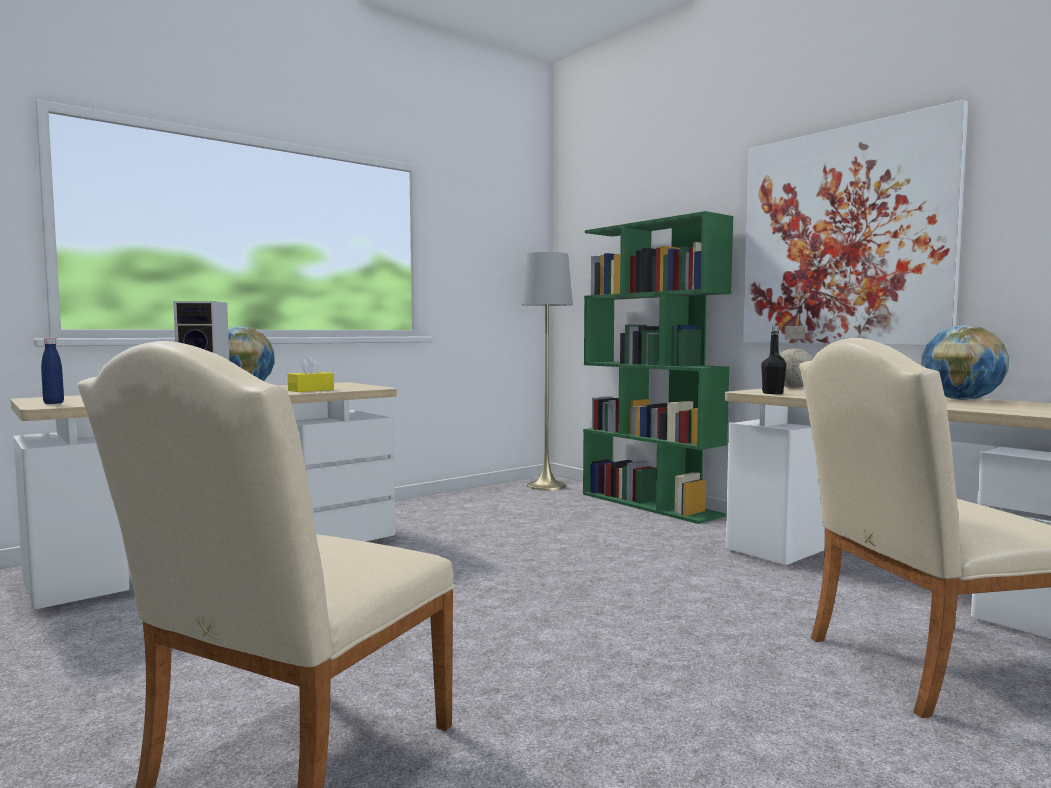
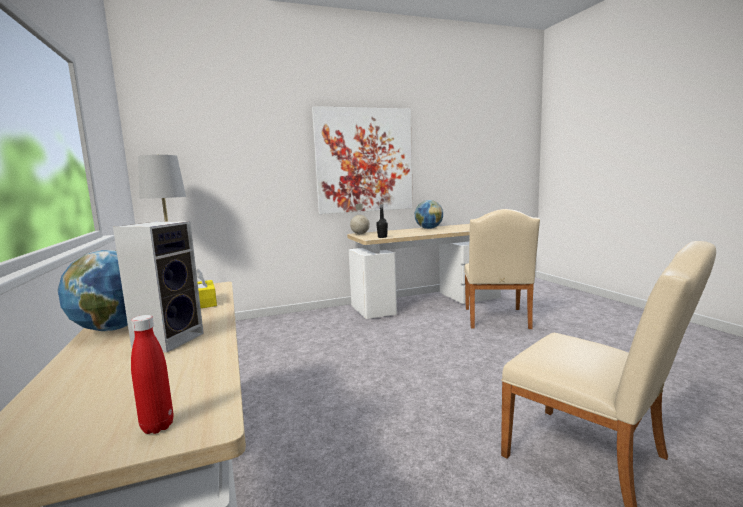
camera: 70 degrees left, 5 degrees up
(53, 403) = (157, 426): blue bottle -> red bottle
(651, 504) = (272, 320): green bookcase -> none

